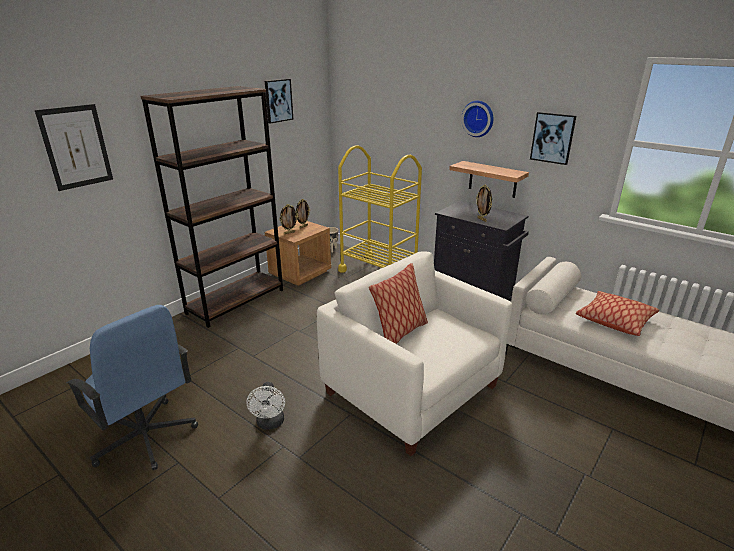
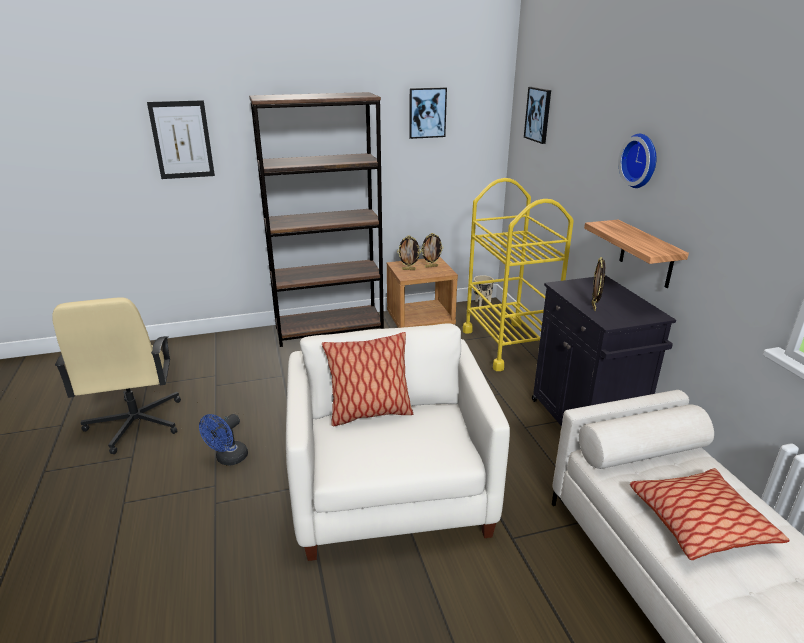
camera: 35 degrees right, 0 degrees up
(145, 437) = (135, 424): blue office chair -> beige office chair
(270, 424) = (228, 459): white fan -> blue fan
(552, 138) = (724, 204): picture -> picture (538, 114)

